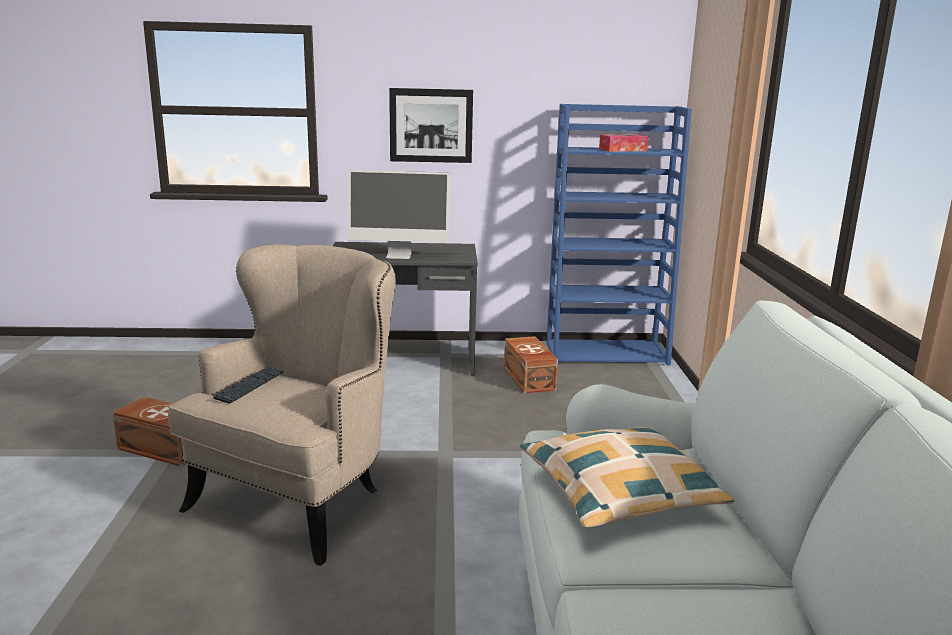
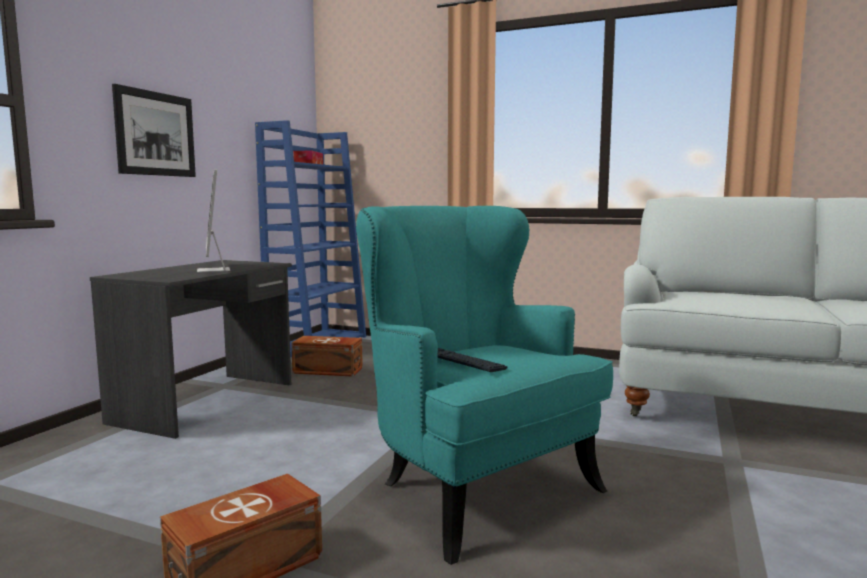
camera: 65 degrees left, 10 degrees down
(299, 499) = (473, 487): beige armchair -> turquoise armchair
(399, 255) = (213, 270): monitor -> monitor turned 135 degrees clockwise
(619, 491) = (735, 300): pillow -> none

